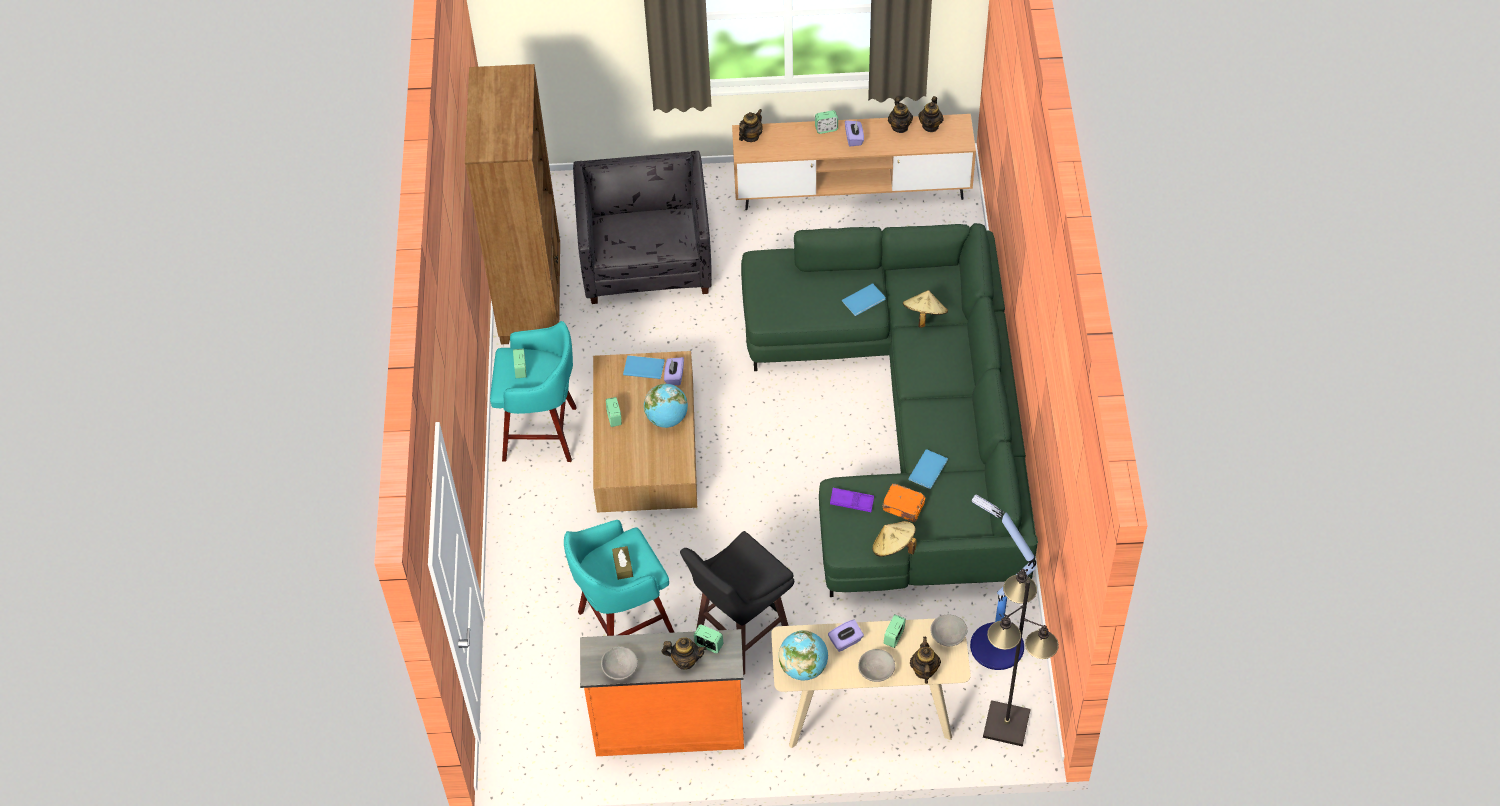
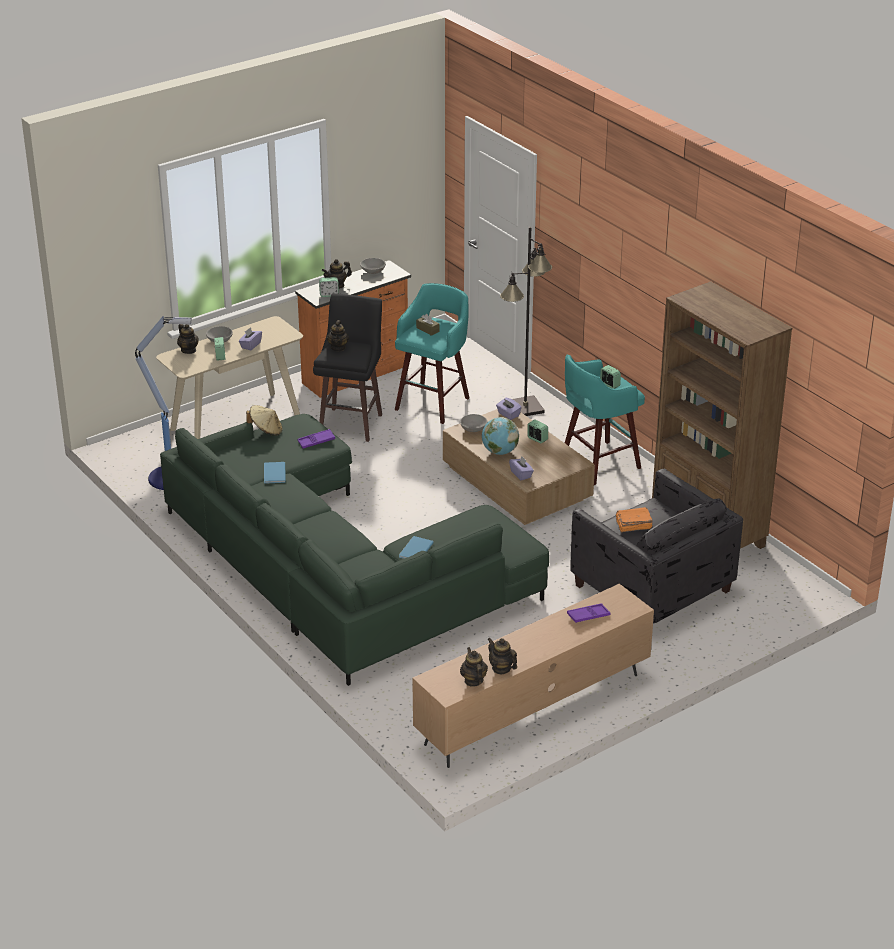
camera: 145 degrees right, 20 degrees down
(643, 367) = (550, 471): blue book -> none
(750, 136) = (627, 607): teapot -> teapot (338, 347)
(789, 142) = (588, 615): none -> purple tray
(803, 667) = (268, 328): globe -> none
(826, 129) = (567, 639): alarm clock -> none
(854, 138) = (534, 642): purple tissue box -> purple tissue box (508, 414)
(903, 507) = (276, 451): orange book -> orange book (633, 525)
(924, 316) = (356, 557): beige hat -> none
(948, 636) = (184, 367): grey bowl -> grey bowl (473, 429)
(1007, 723) = (136, 447): black floor lamp -> black floor lamp (525, 408)

